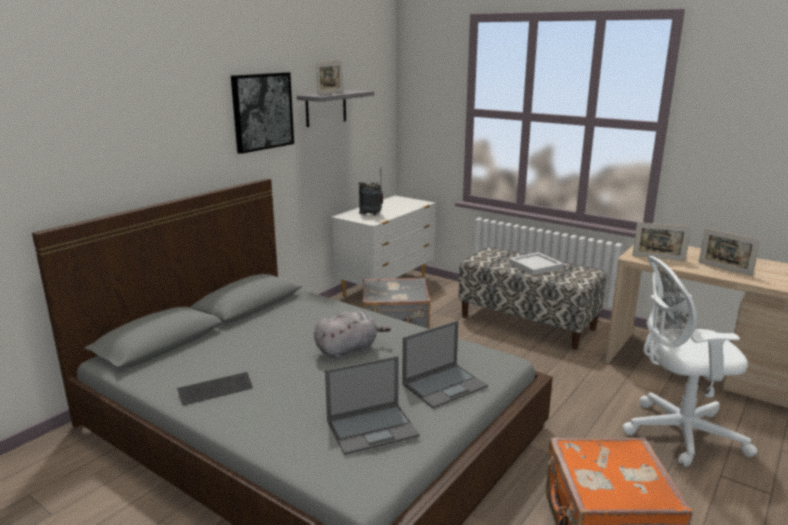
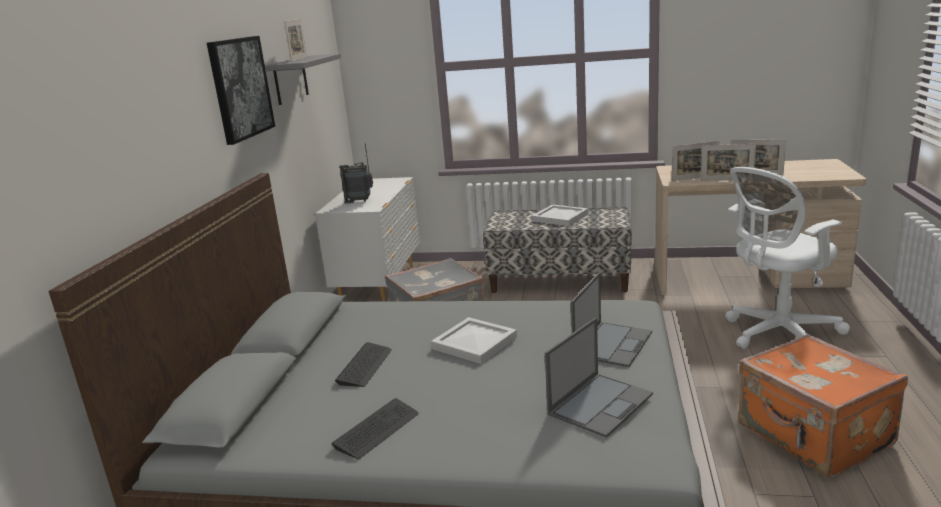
camera: 25 degrees left, 0 degrees up
(261, 342) = (365, 366): none -> keyboard
(349, 349) = (474, 342): grey plush toy -> white tray
(686, 267) = (726, 180): none -> picture frame

